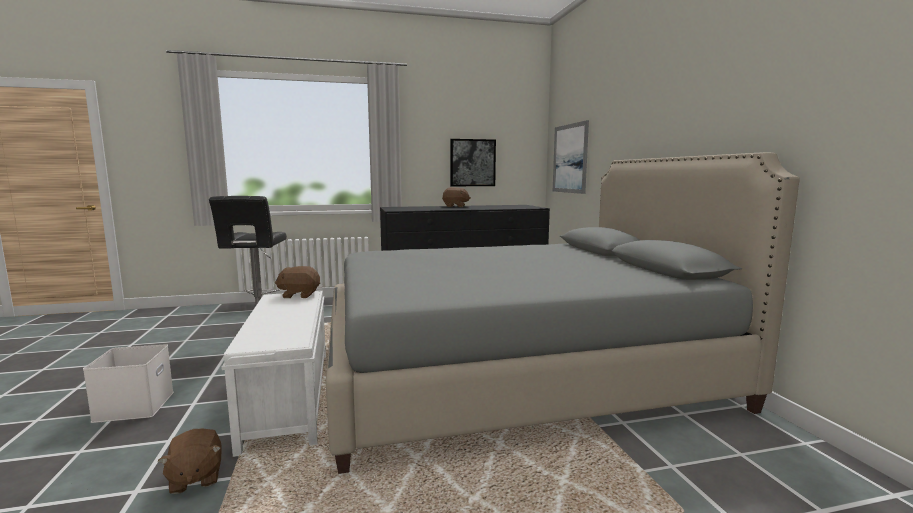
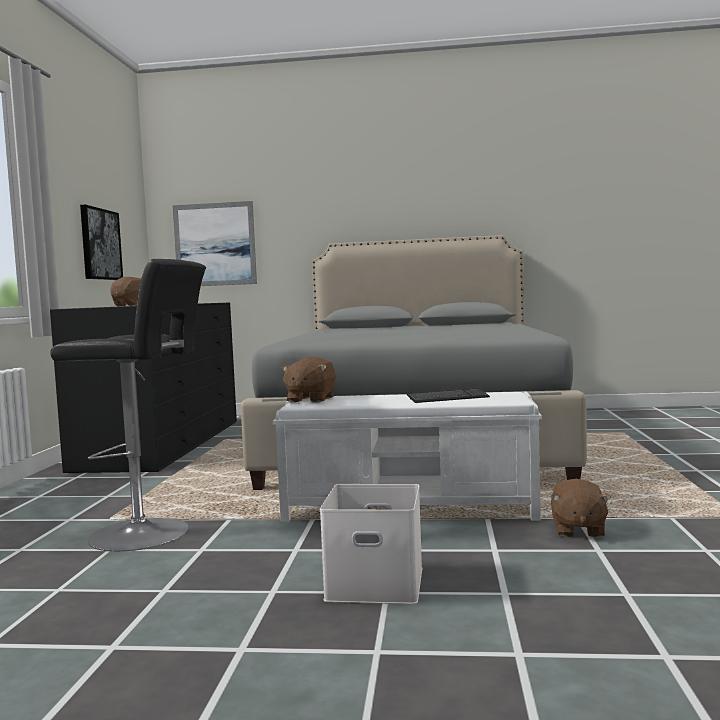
camera: 70 degrees left, 5 degrees down
(195, 478) = (578, 530): brown plush toy -> brown plush toy turned 105 degrees clockwise
(280, 325) = (447, 398): none -> keyboard

